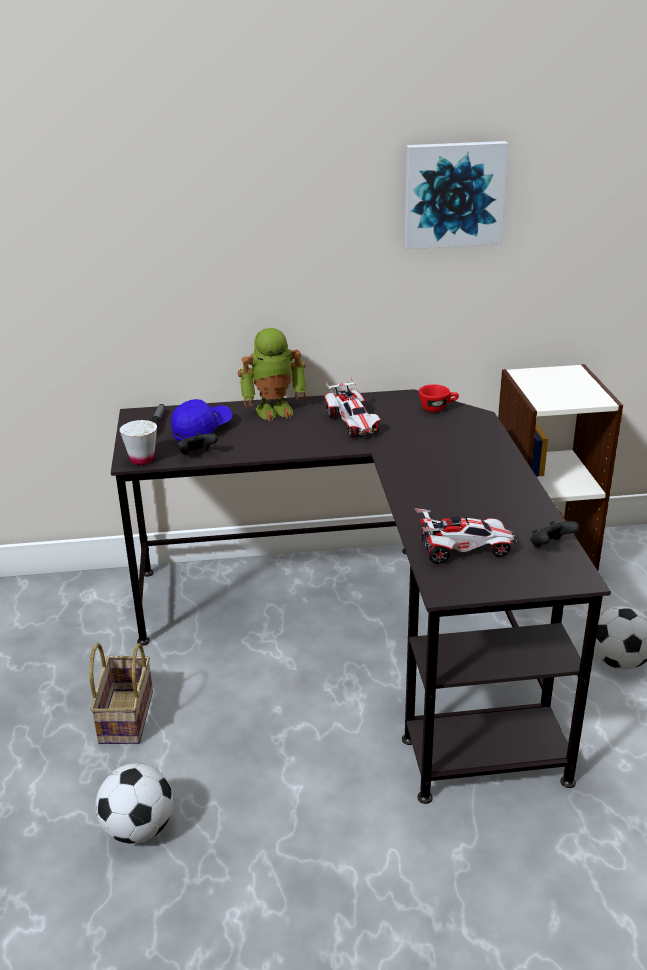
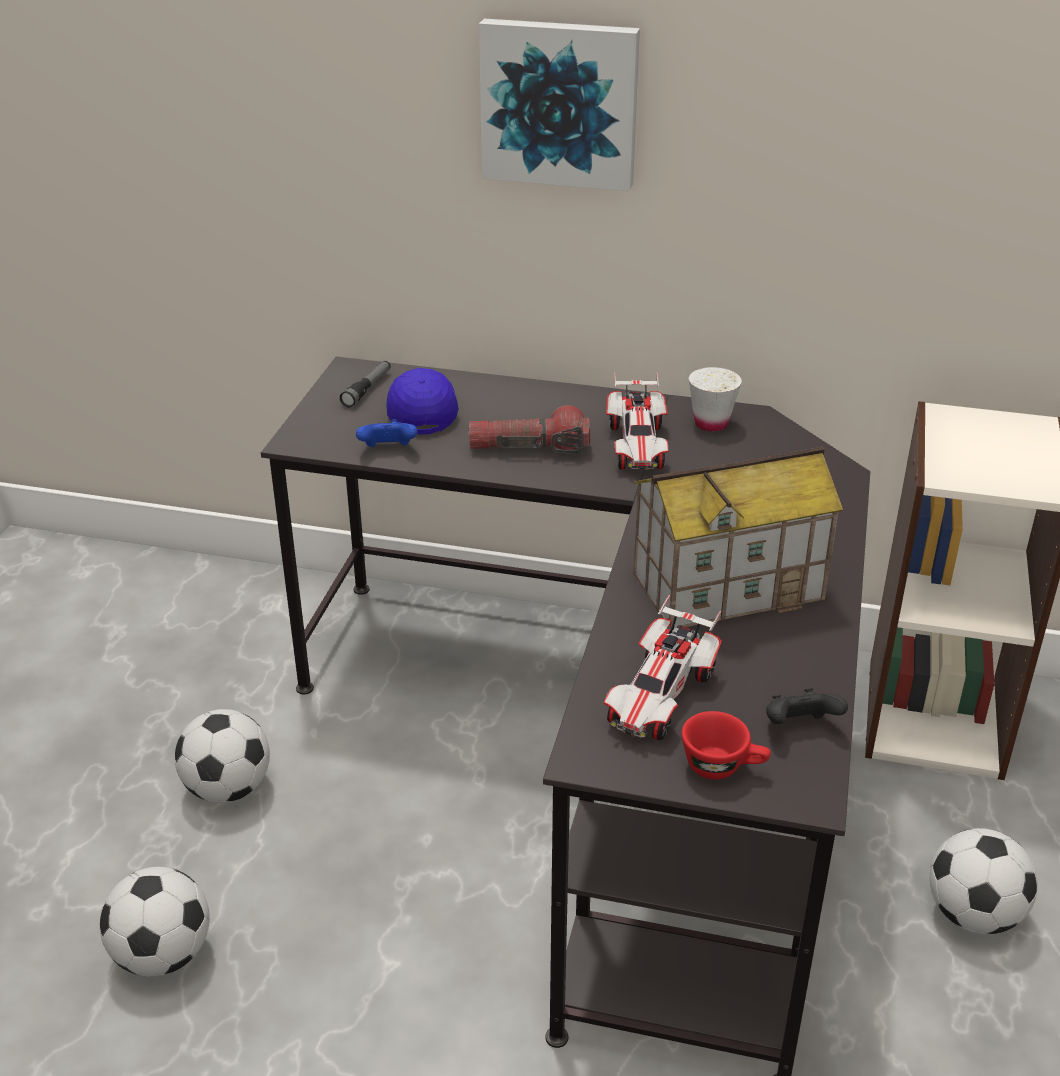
camera: 20 degrees right, 5 degrees up
(125, 715) = (228, 789): basket -> football
(142, 459) = (312, 442): white cup -> white cup (711, 424)
(197, 455) = (388, 450): black game controller -> blue game controller
(202, 429) = (421, 411): blue cap -> blue cap turned 75 degrees counterclockwise
(274, 409) = (541, 400): toy robot -> none
(287, 437) = (529, 448): none -> flashlight
(438, 408) = (784, 446): red cup -> red cup (723, 766)
(453, 194) = (865, 107): picture -> picture (560, 103)
(459, 485) = (728, 585): none -> toy house
(464, 550) = (660, 698): toy car -> toy car turned 105 degrees clockwise

